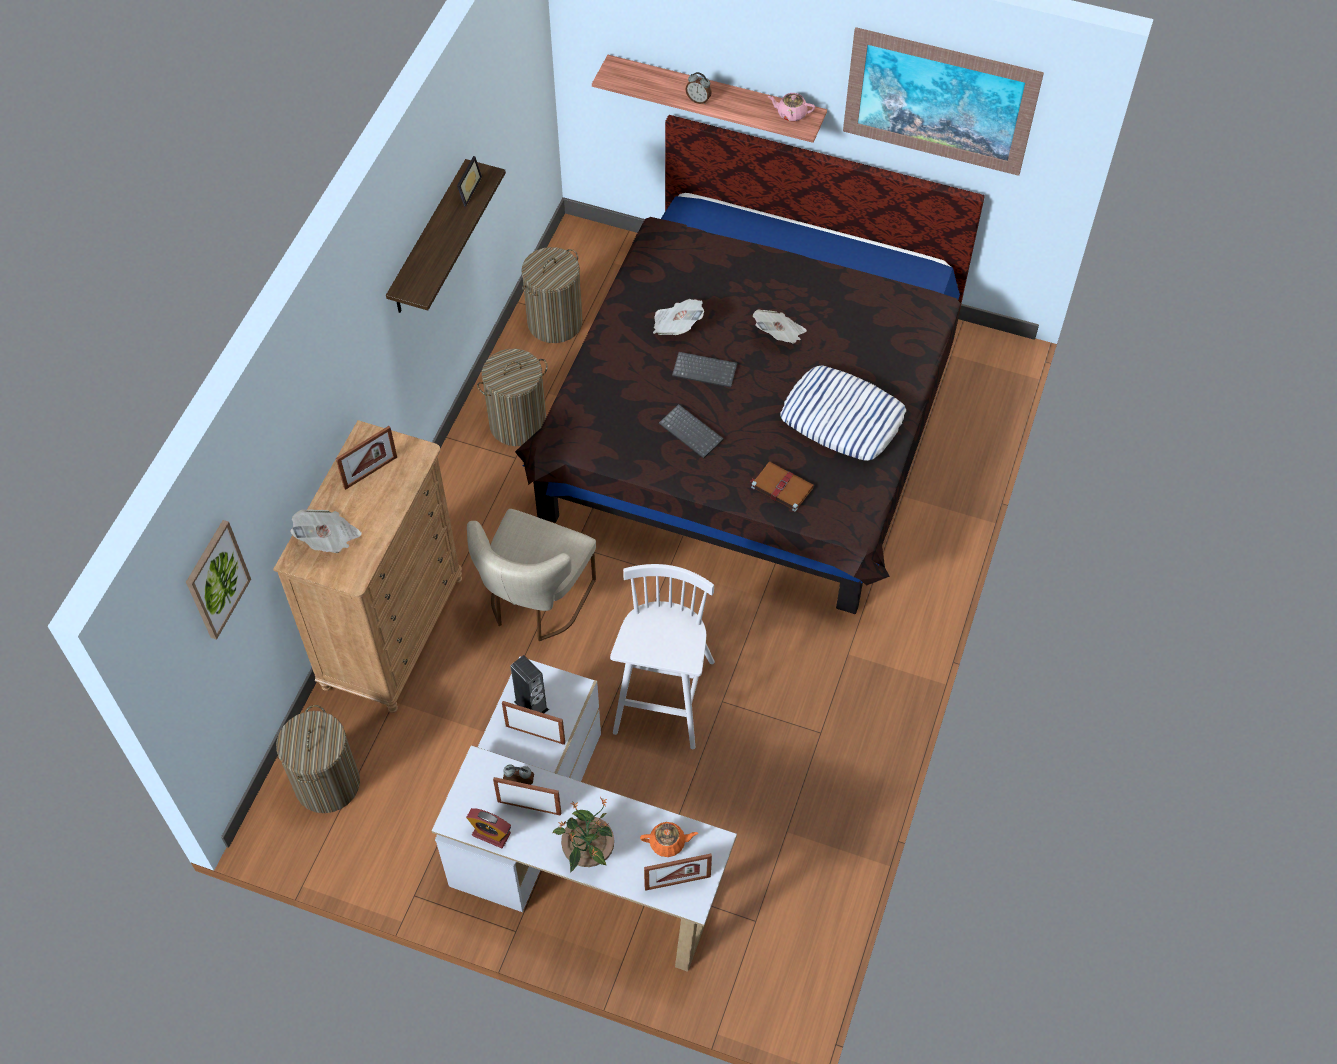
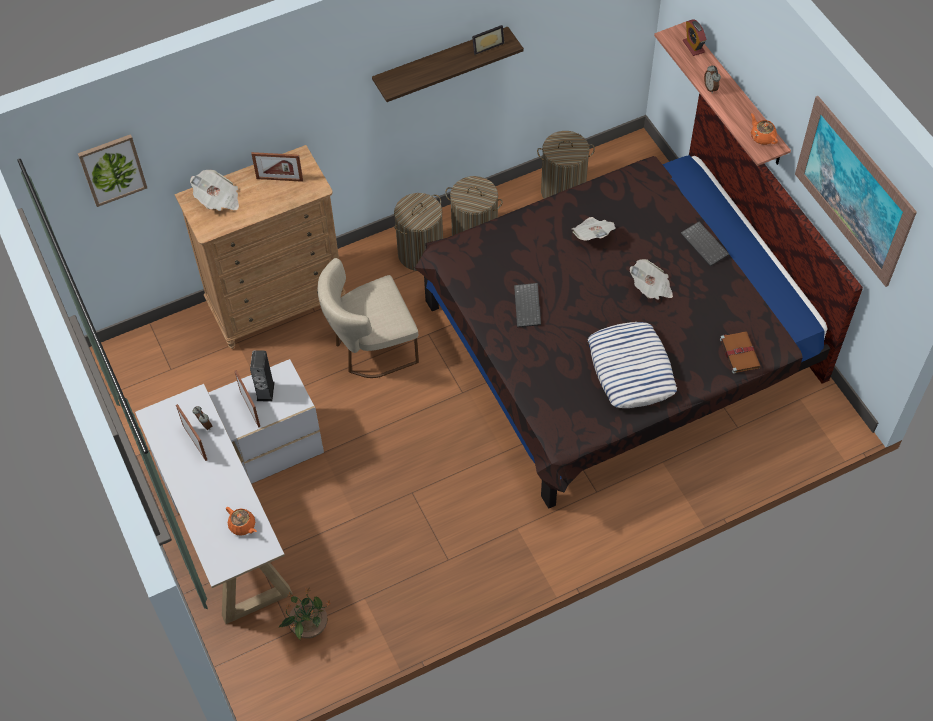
camera: 45 degrees right, 0 degrees up
(327, 783) = (158, 358): laundry basket -> laundry basket (420, 253)
(491, 834) = (160, 440): alarm clock -> alarm clock (693, 46)
(588, 853) = (196, 493): potted plant -> potted plant (309, 627)
(663, 699) = (380, 463): white stool -> none
(677, 882) = (223, 551): picture frame -> none
(705, 370) = (579, 275): keyboard -> keyboard (705, 244)
(781, 487) = (544, 381): brown book -> brown book (739, 352)
(791, 114) = (762, 137): pink teapot -> orange teapot

